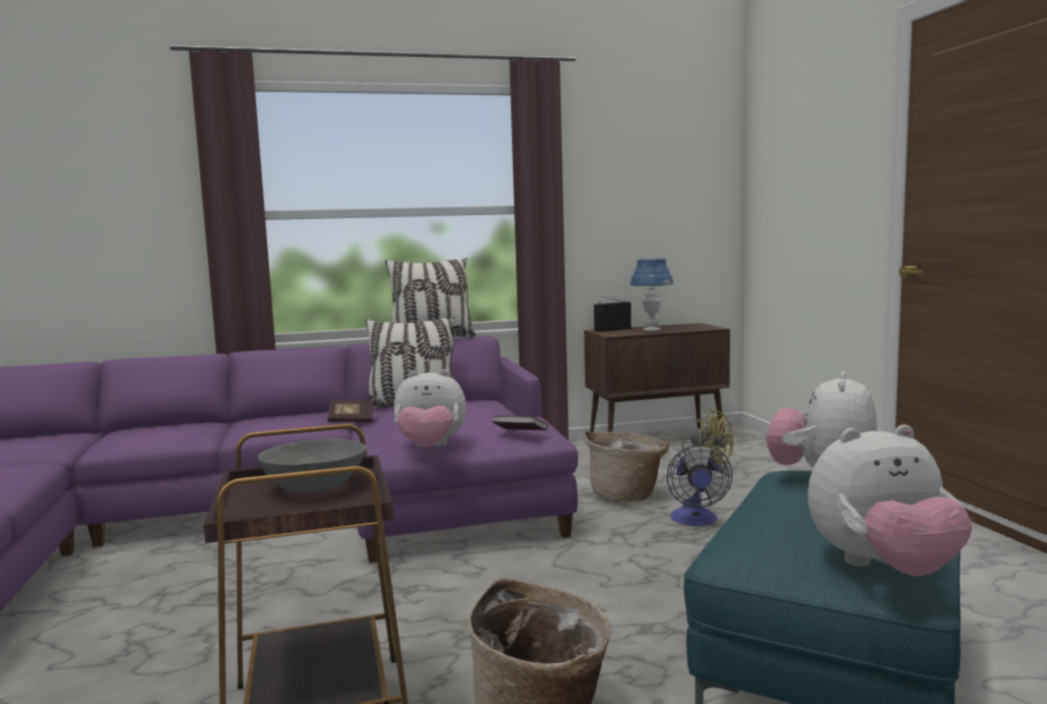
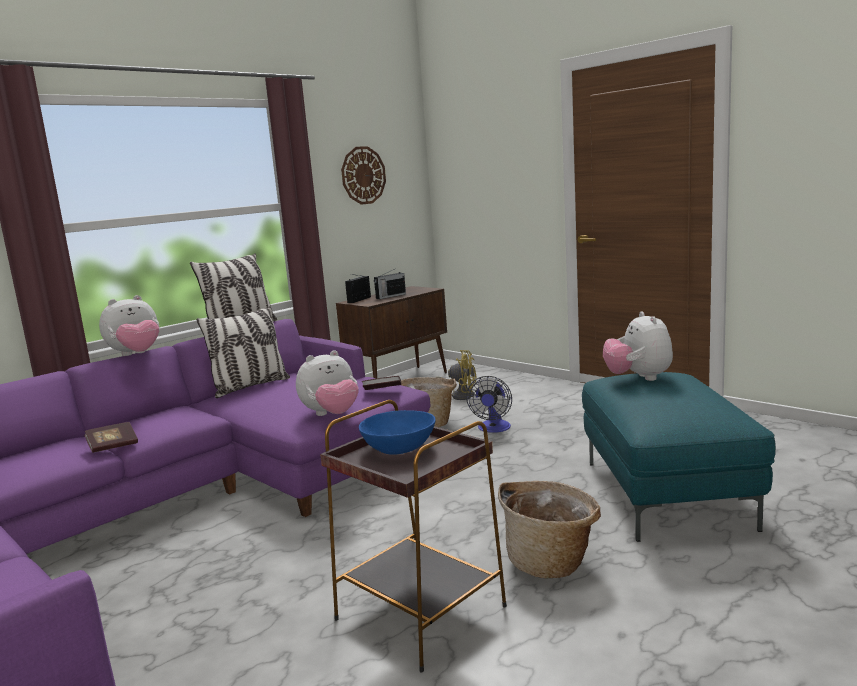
camera: 30 degrees left, 5 degrees up
(316, 487) = (400, 448): grey bowl -> blue bowl
(351, 421) = (220, 409): book -> book (113, 446)
(641, 178) = (363, 175): none -> wall clock
(651, 330) = (390, 296): blue table lamp -> radio
(695, 520) = (493, 429): fan -> fan turned 45 degrees clockwise
(883, 569) = (728, 416): plush toy -> plush toy (136, 355)

